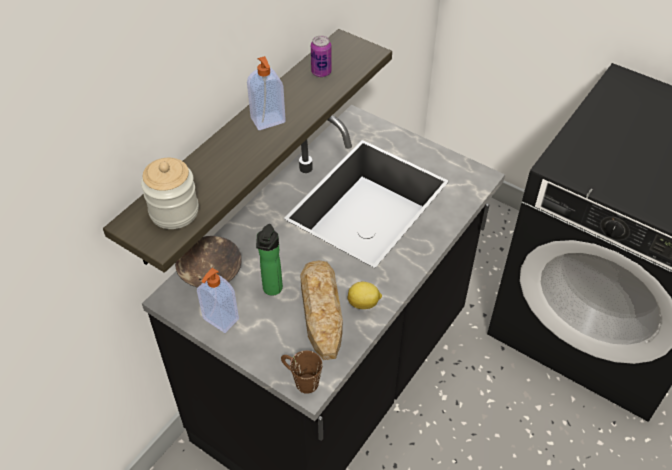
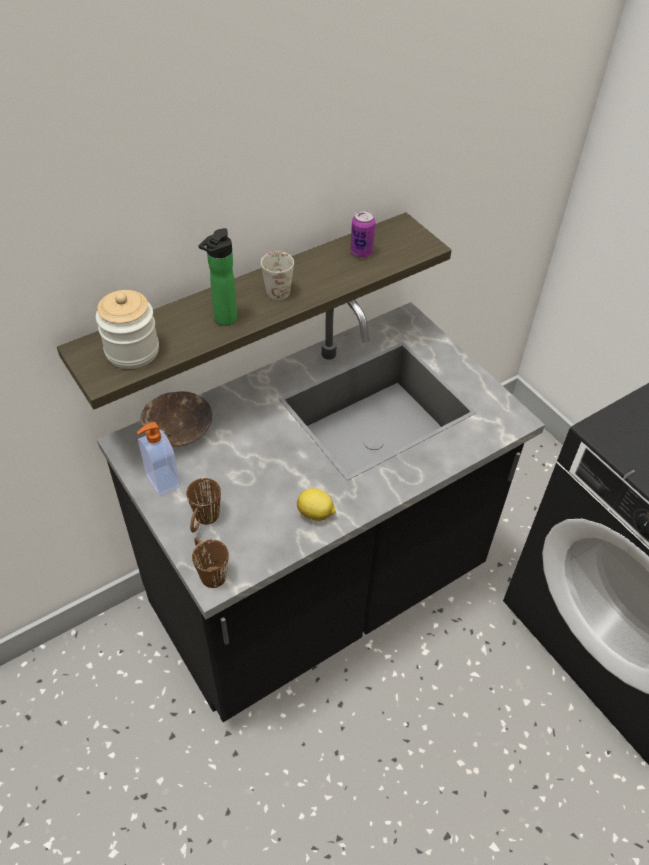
camera: 20 degrees right, 0 degrees up
(268, 121) = (278, 287): soap dispenser -> white mug
(272, 290) = (228, 468): bottle -> bottle (223, 320)
(274, 341) = (204, 521): none -> brown mug
(321, 311) = (267, 507): bread -> none

